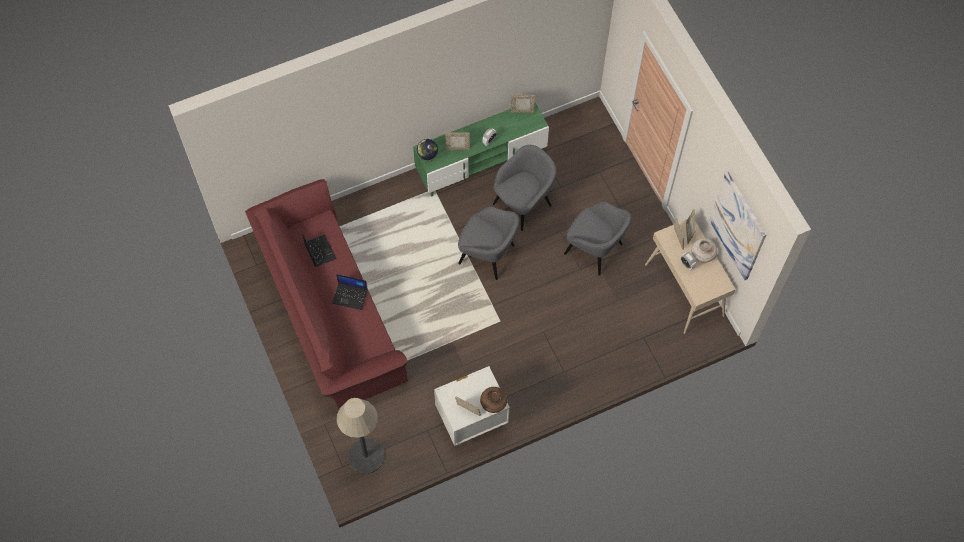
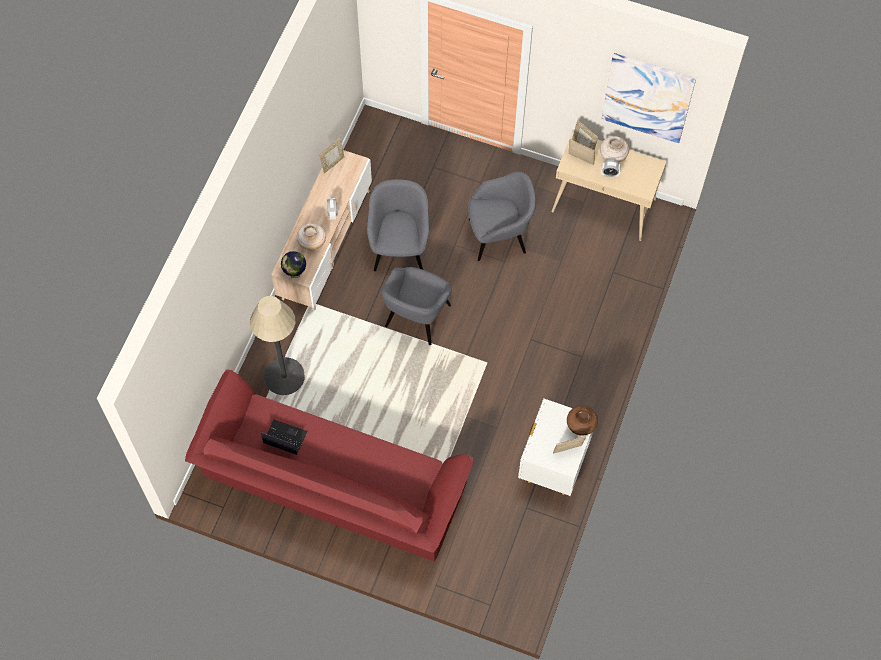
camera: 45 degrees left, 0 degrees up
(350, 296) = (356, 451): laptop -> none
(366, 456) = (499, 577): floor lamp -> floor lamp (284, 376)
(457, 148) = (312, 242): picture frame -> beige vase
(481, 162) = (326, 244): green tv stand -> beige tv stand
(488, 255) = (417, 317): grey armchair -> grey armchair turned 135 degrees clockwise

